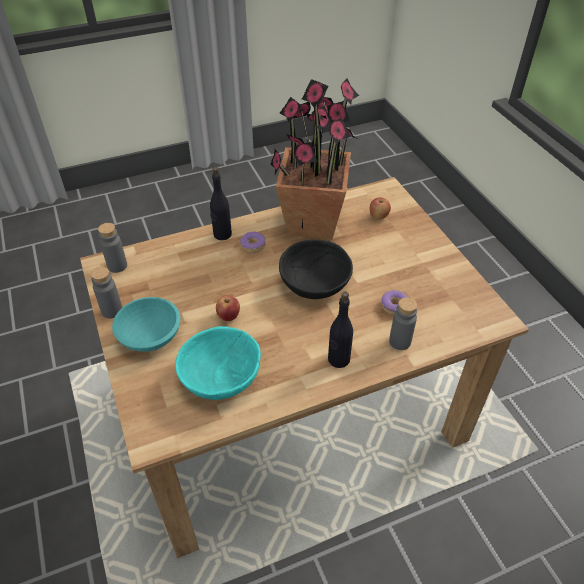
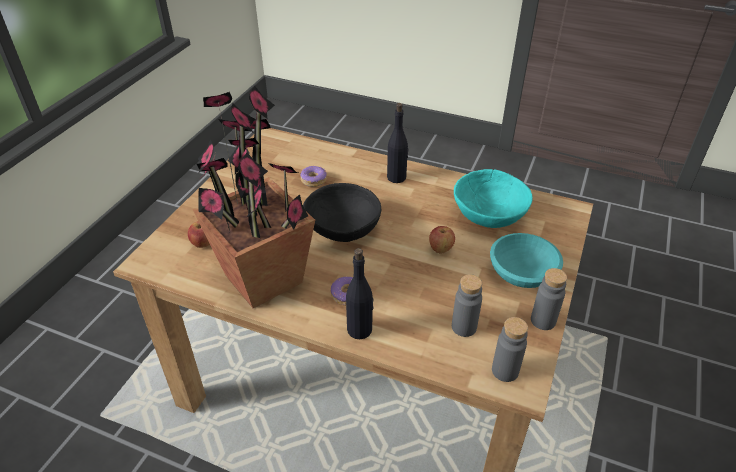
camera: 135 degrees left, 5 degrees down
(400, 341) = (344, 163): grey bottle -> grey bottle (464, 327)

